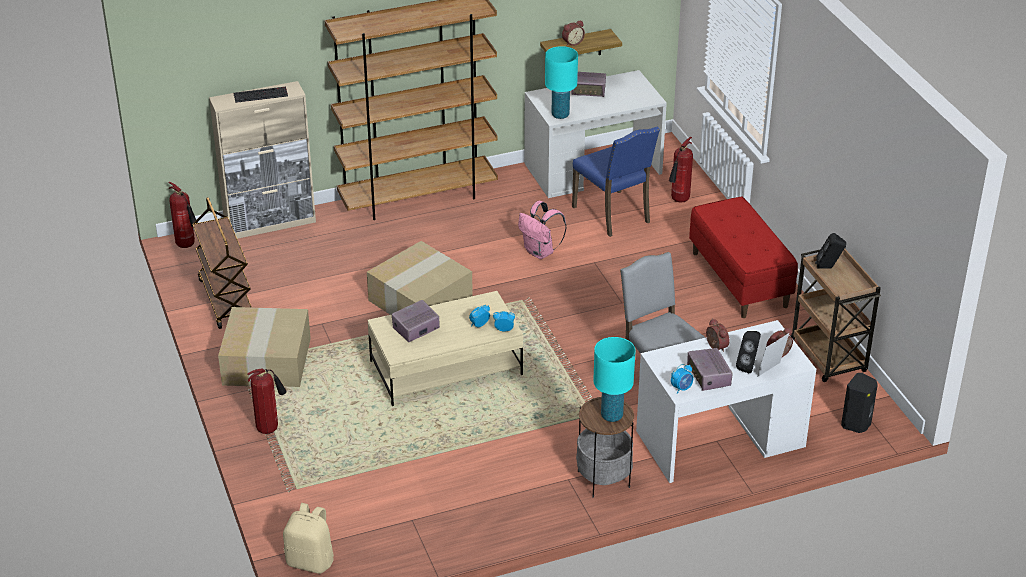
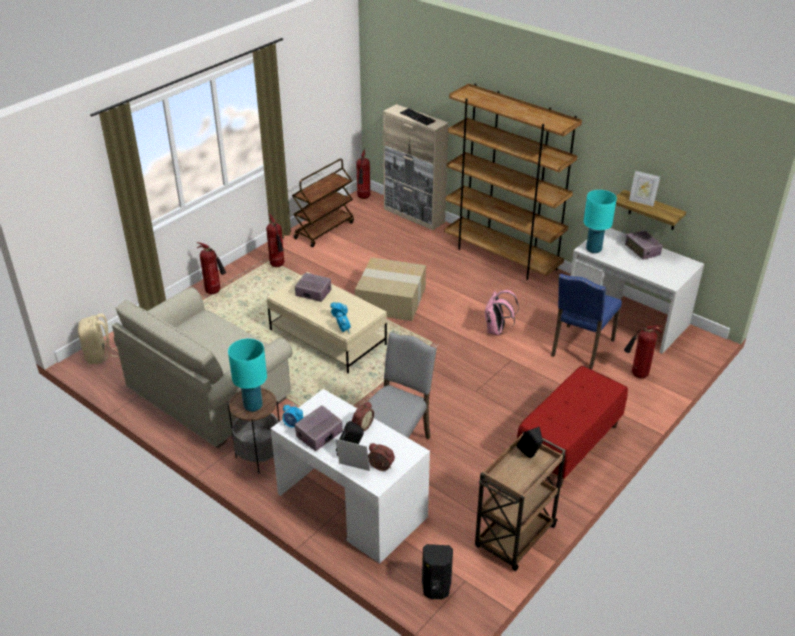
camera: 60 degrees right, 0 degrees up
(266, 360) = (278, 266): cardboard box -> fire extinguisher
(465, 487) = (208, 392): none -> beige sofa
(572, 42) = (641, 202): alarm clock -> picture frame

